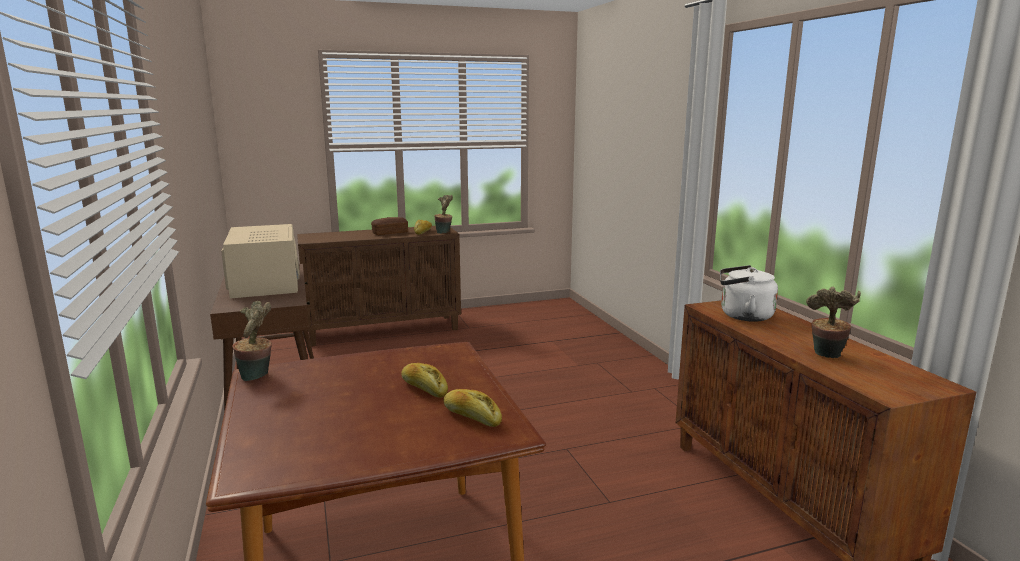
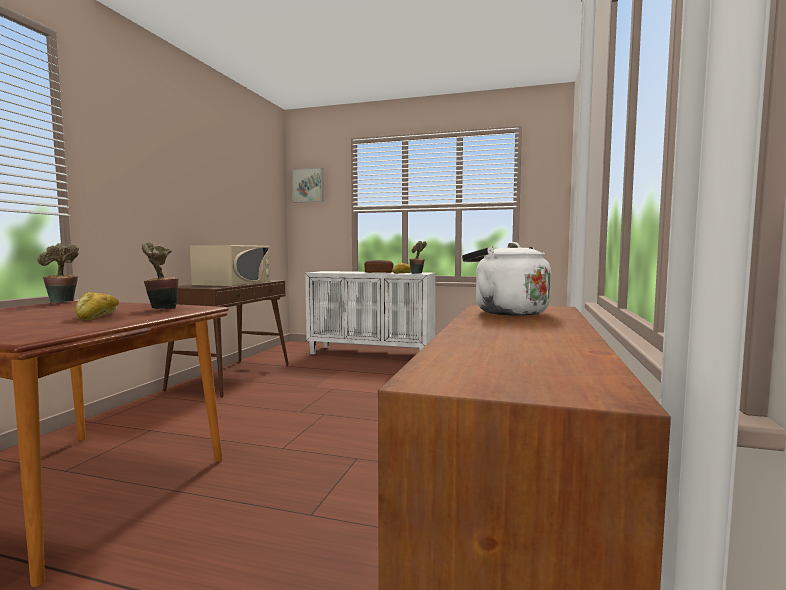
camera: 35 degrees right, 10 degrees down
(253, 113) = (308, 185): none -> picture
(384, 330) = (372, 353): brown cabinet -> white cabinet
(471, 417) = (51, 329): bread -> none
(826, 356) = (492, 341): potted plant -> potted plant (161, 309)

